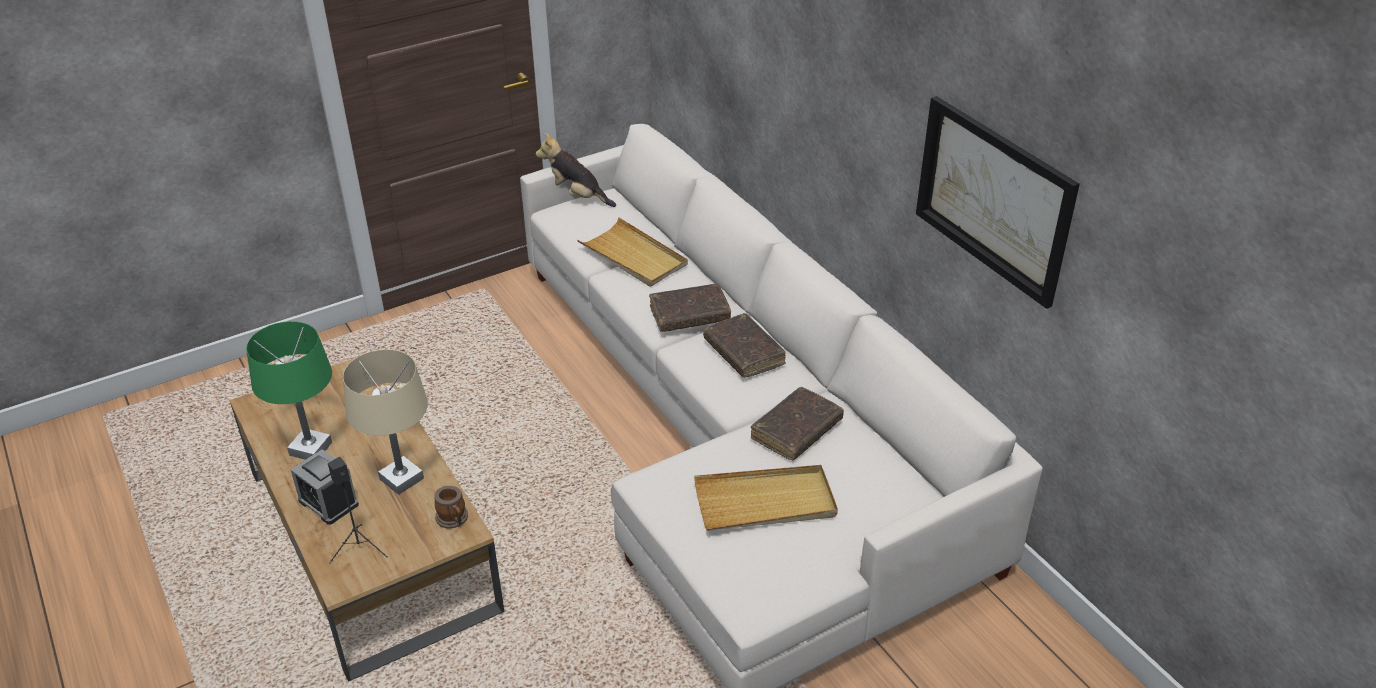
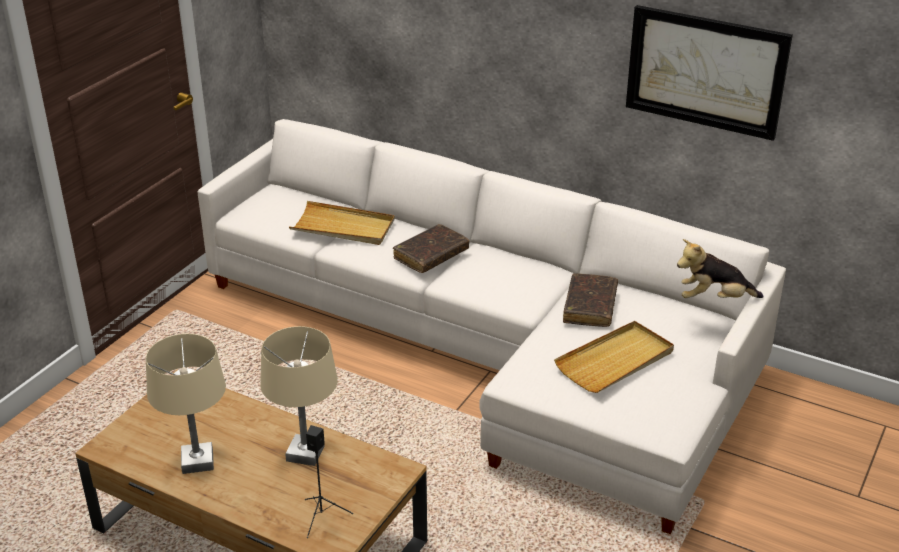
camera: 30 degrees left, 5 degrees down
(310, 449) = (197, 462): green table lamp -> beige table lamp
(328, 502) = (258, 495): alarm clock -> none
(453, 519) = (381, 465): mug -> none
(576, 196) = (247, 197): plush toy -> plush toy (714, 299)
(744, 353) = (499, 268): brown book -> none

